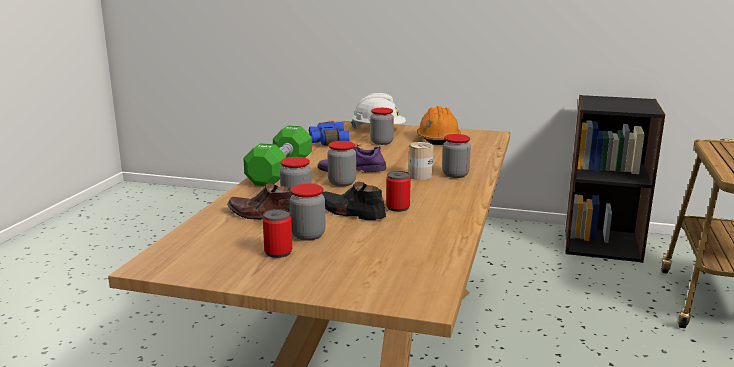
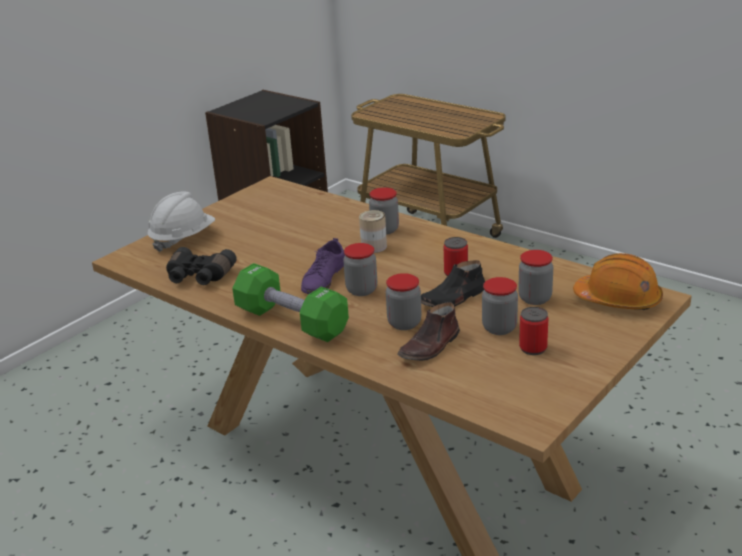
camera: 65 degrees left, 10 degrees up
(327, 142) = (198, 277): blue binoculars -> black binoculars
(381, 142) = (237, 246): jar -> jar (535, 298)
(438, 139) = (257, 214): orange hard hat -> orange hard hat (618, 299)

